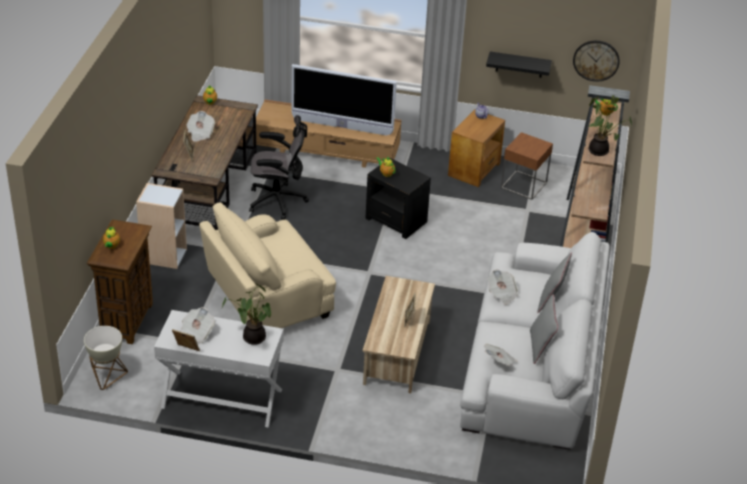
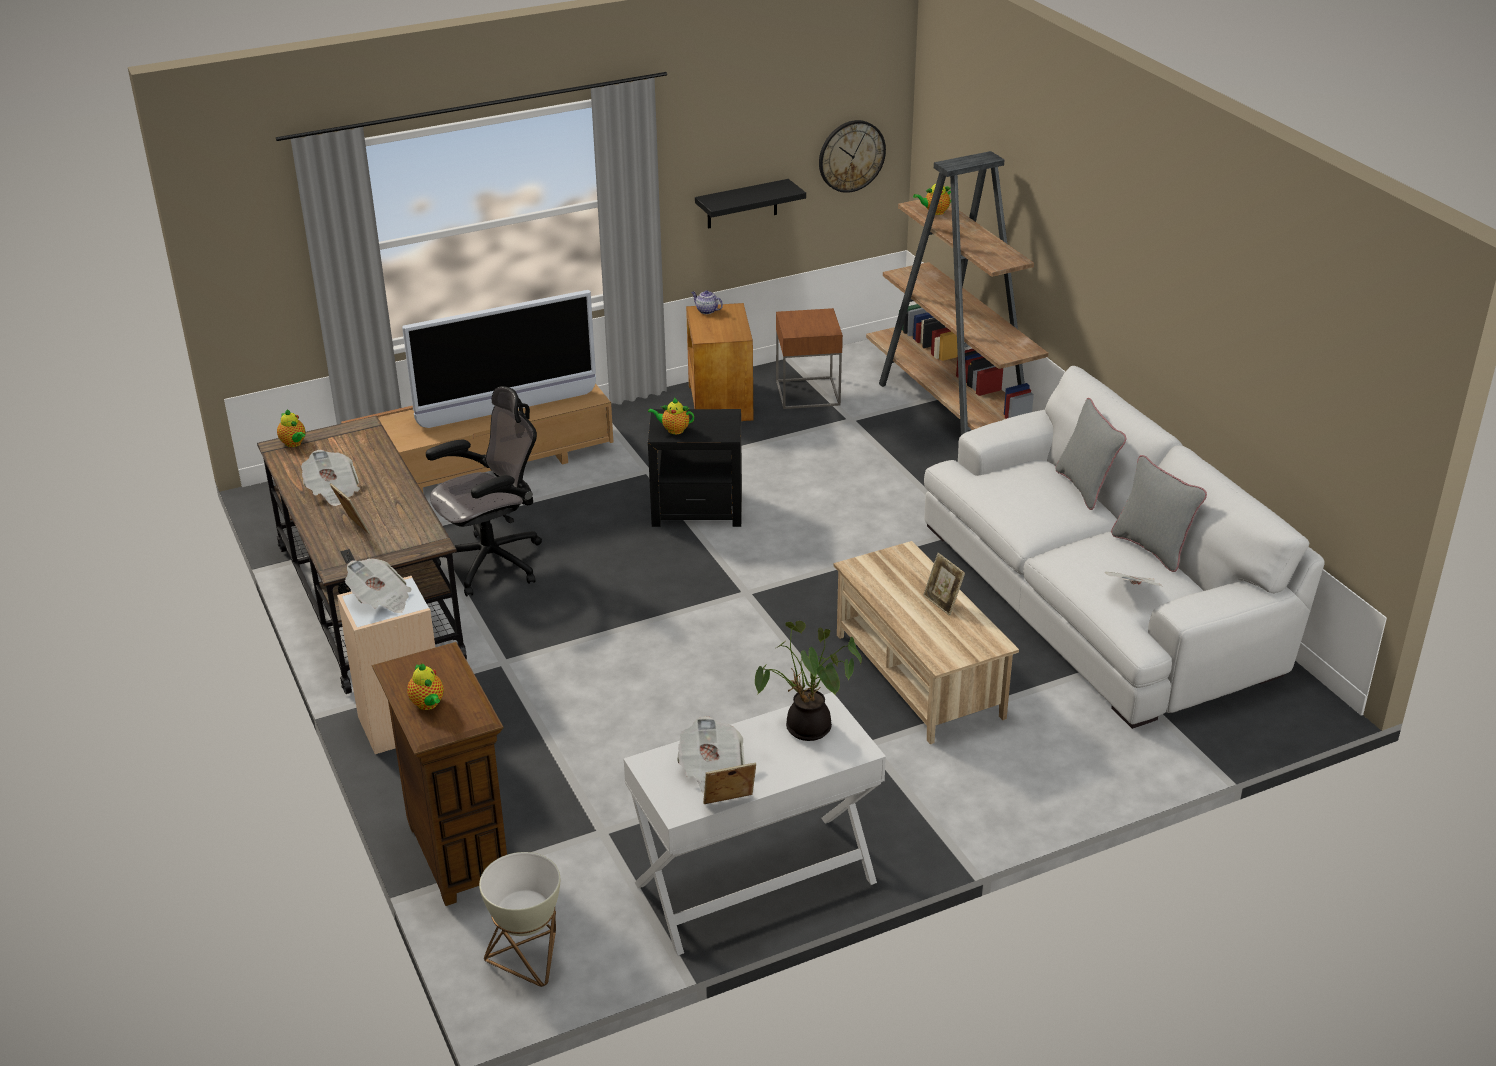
camera: 35 degrees left, 5 degrees down
(267, 299) = (645, 702): beige armchair -> none
(502, 294) = (1018, 508): newspaper -> newspaper (381, 600)
(600, 151) = (995, 254): potted plant -> none

